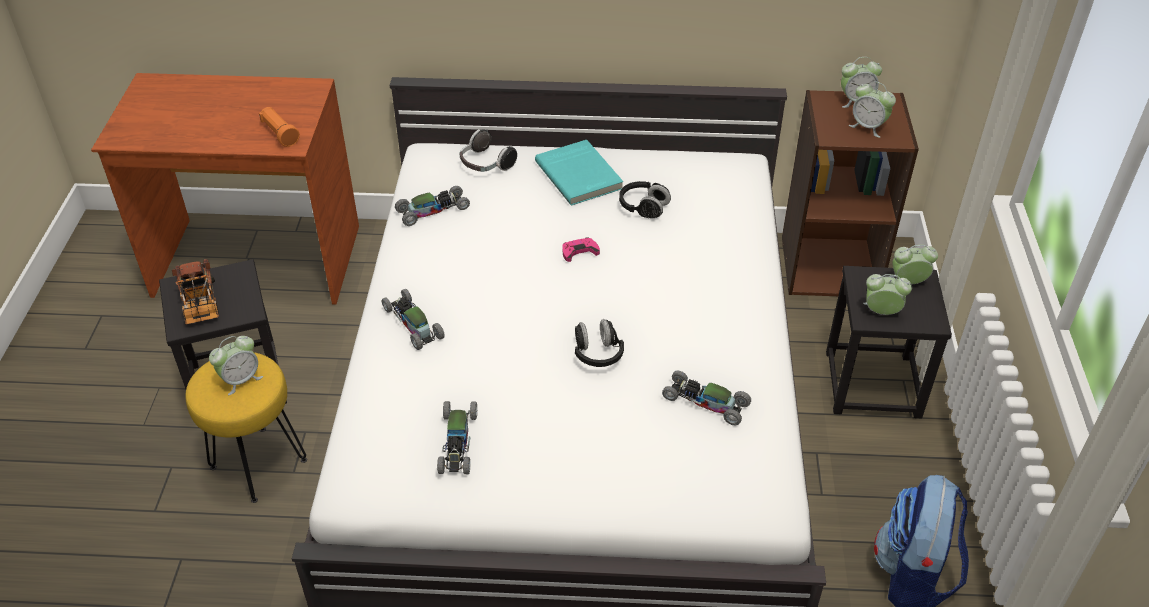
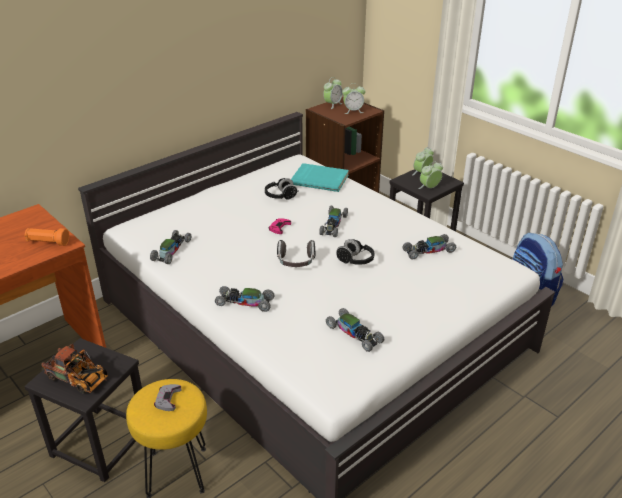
camera: 45 degrees left, 10 degrees down
(240, 380) = (167, 399): alarm clock -> grey game controller
(485, 165) = (169, 218): headphones -> headphones (296, 263)
(580, 175) = (228, 198): turquoise book -> turquoise book (320, 179)
(645, 288) = (333, 225): none -> toy car

